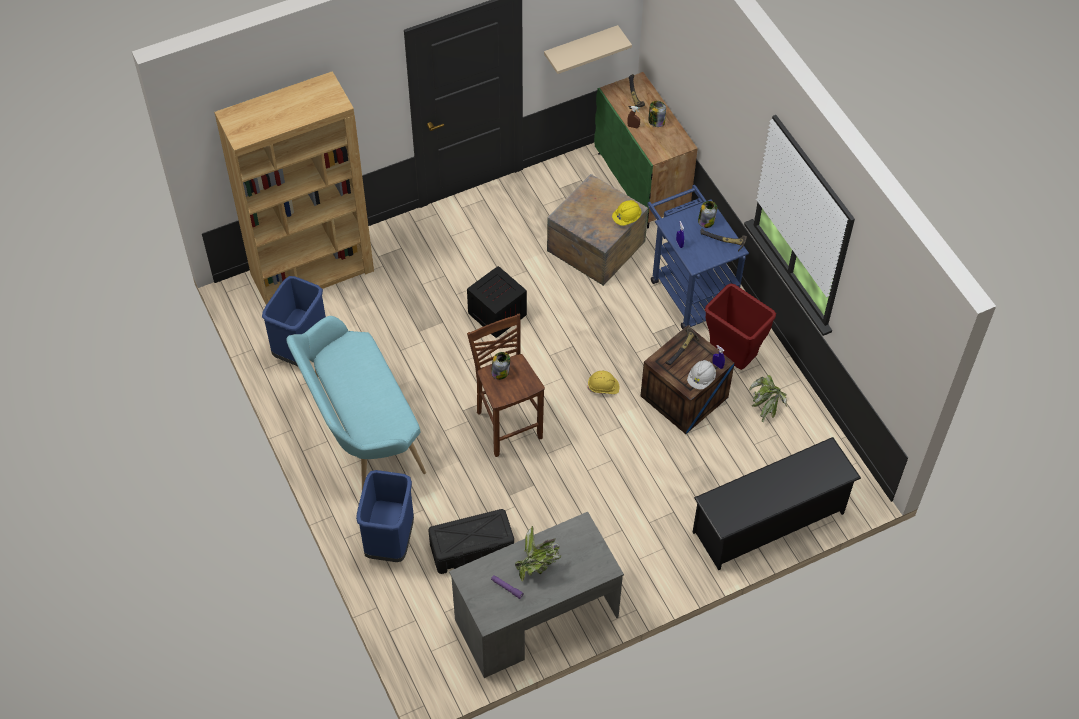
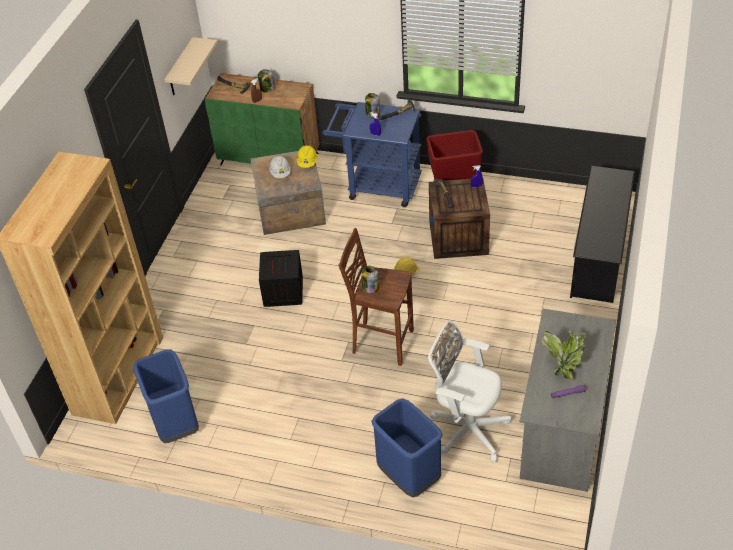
camera: 45 degrees left, 10 degrees down
(360, 431) = (291, 434): turquoise bench -> none
(472, 549) = (466, 428): black storage box -> white office chair
(701, 379) = (479, 200): white hard hat -> white hard hat (280, 173)
(767, 405) = (507, 203): potted plant -> none

